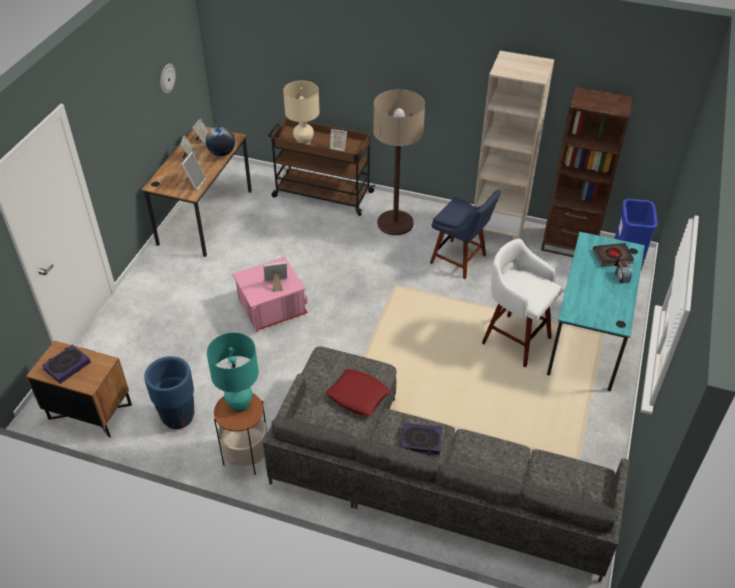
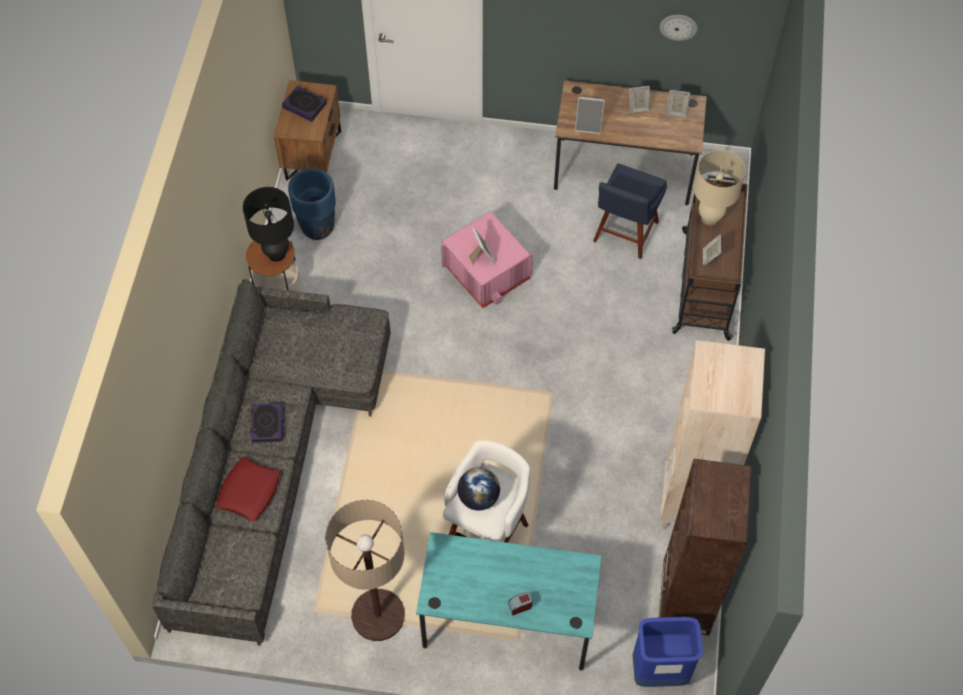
camera: 80 degrees right, 15 degrees up
(222, 153) = (653, 137): globe -> globe (478, 497)
(240, 405) = (276, 254): turquoise table lamp -> black table lamp
(357, 396) = (320, 359): red pillow -> red pillow (249, 491)
(395, 223) = (670, 376): floor lamp -> floor lamp (378, 615)
(460, 260) = (617, 461): blue chair -> blue chair (624, 234)
(612, 257) = (557, 596): black book -> none

